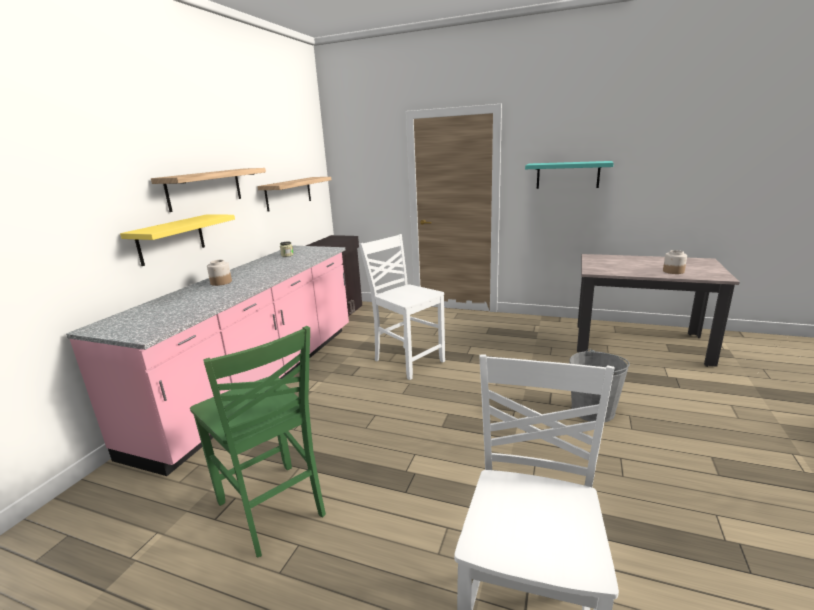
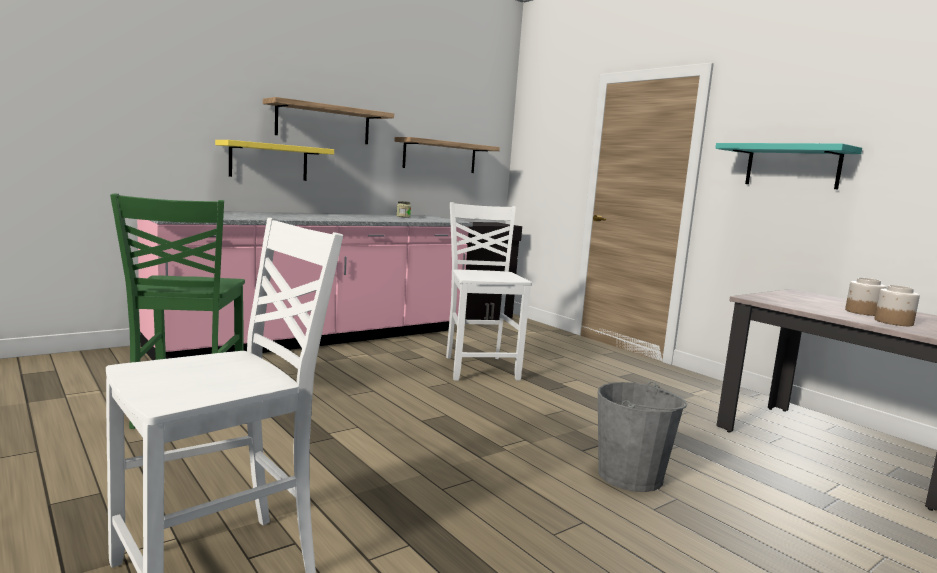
camera: 30 degrees right, 10 degrees down
(221, 282) = (300, 214): jar -> jar (862, 312)

